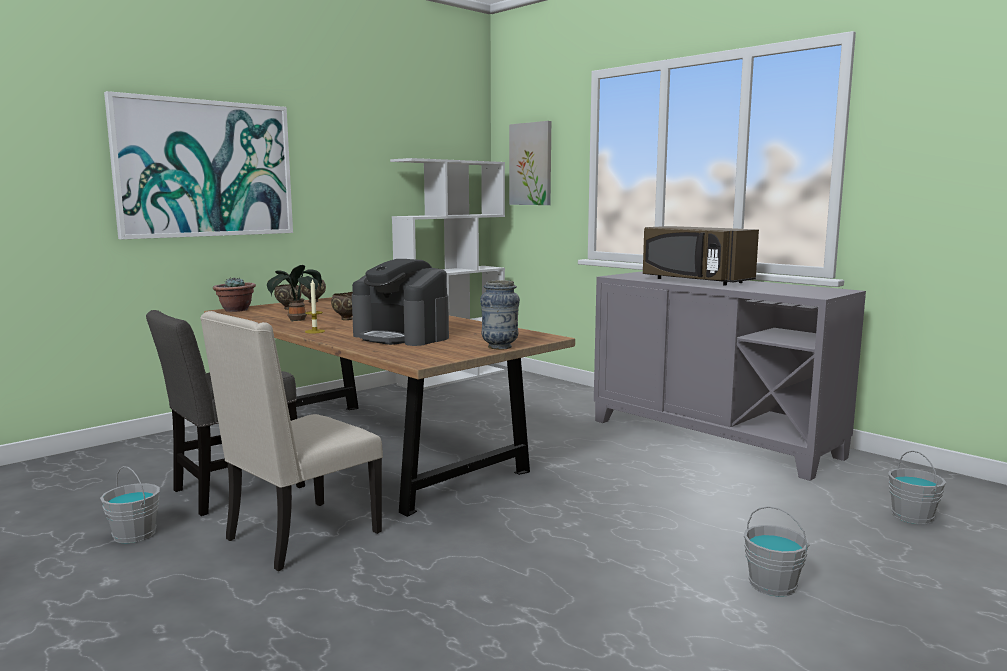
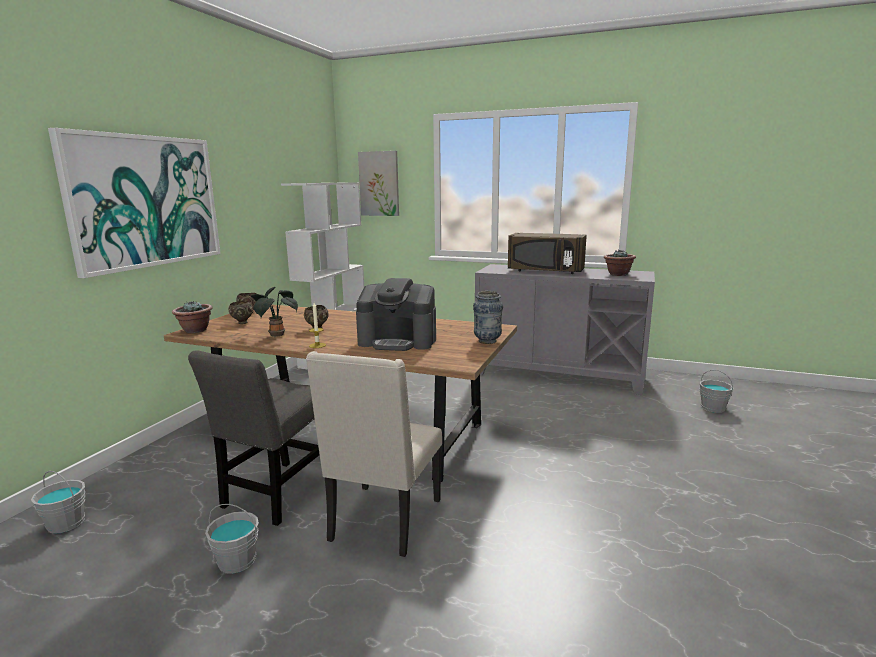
camera: 25 degrees left, 5 degrees up
(773, 585) = (703, 472): grey bucket -> grey bucket (66, 523)
(793, 290) = (618, 274): none -> potted plant

